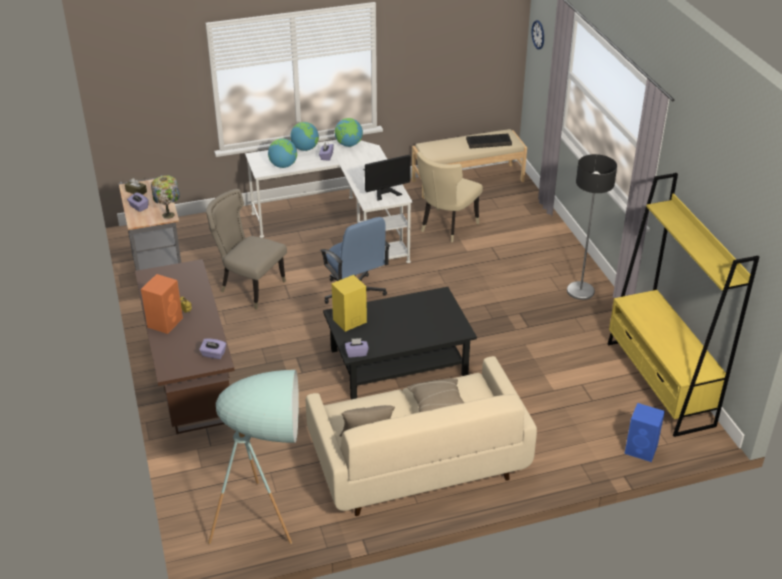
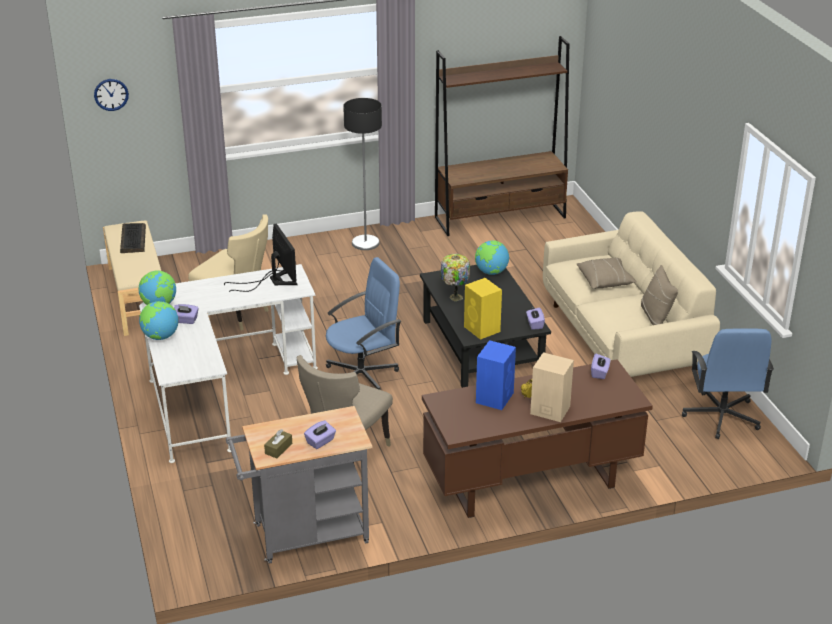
camera: 90 degrees left, 5 degrees down
(165, 322) = (549, 410): orange speaker -> beige speaker
(169, 214) = (341, 414): table lamp -> table lamp (455, 297)
(270, 523) = (721, 417): turquoise floor lamp -> blue office chair
(283, 165) = (201, 351): globe -> globe (491, 272)
(641, 450) = (584, 232): blue speaker -> blue speaker (495, 397)
(659, 384) = (500, 217): yellow bookcase -> brown bookcase

